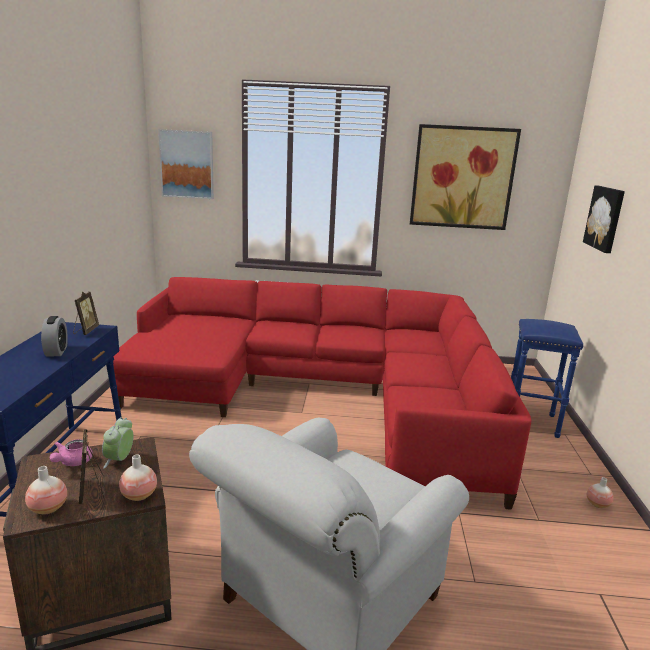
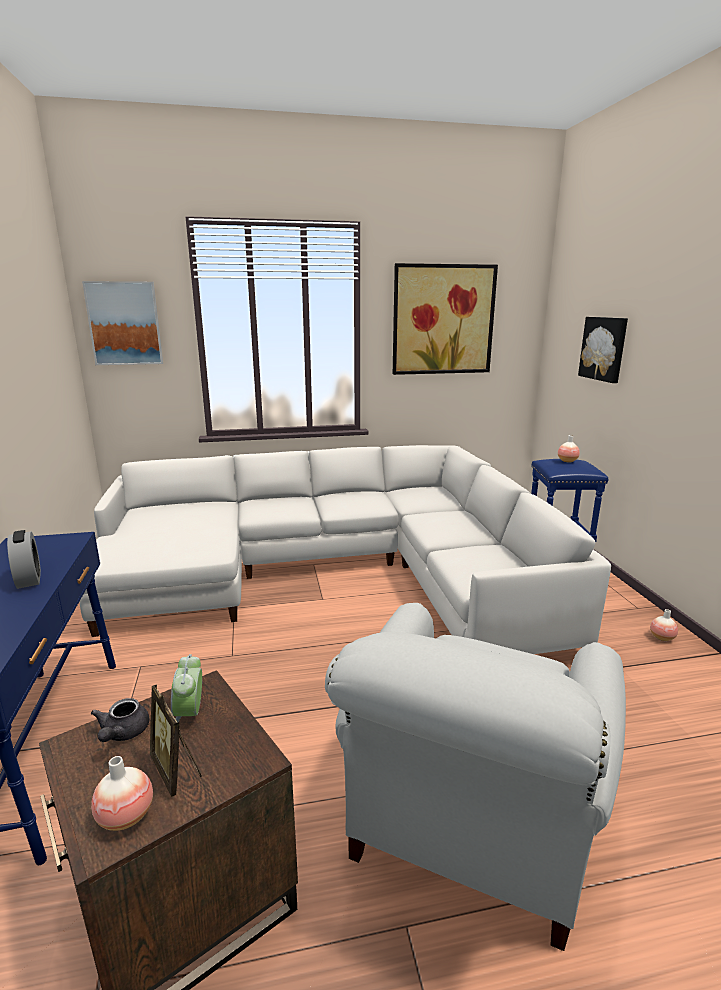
camera: 15 degrees left, 0 degrees up
(72, 462) = (122, 733): pink teapot -> grey teapot
(85, 331) = (55, 545): picture frame -> none
(139, 495) = (248, 760): vase -> vase (567, 461)
(322, 393) = (334, 573): red sofa -> white sofa

